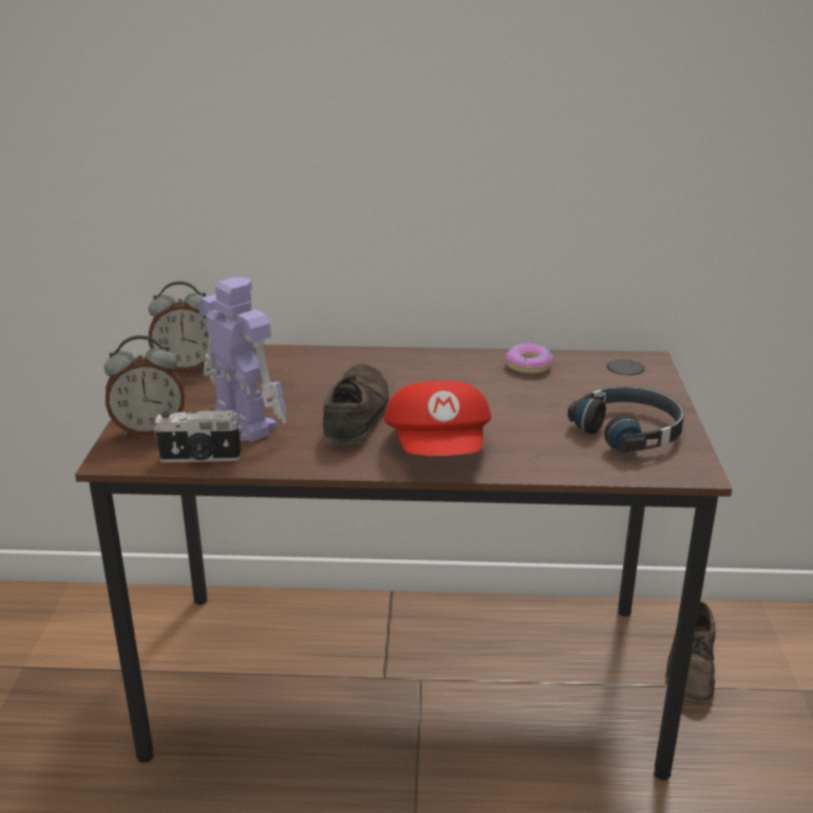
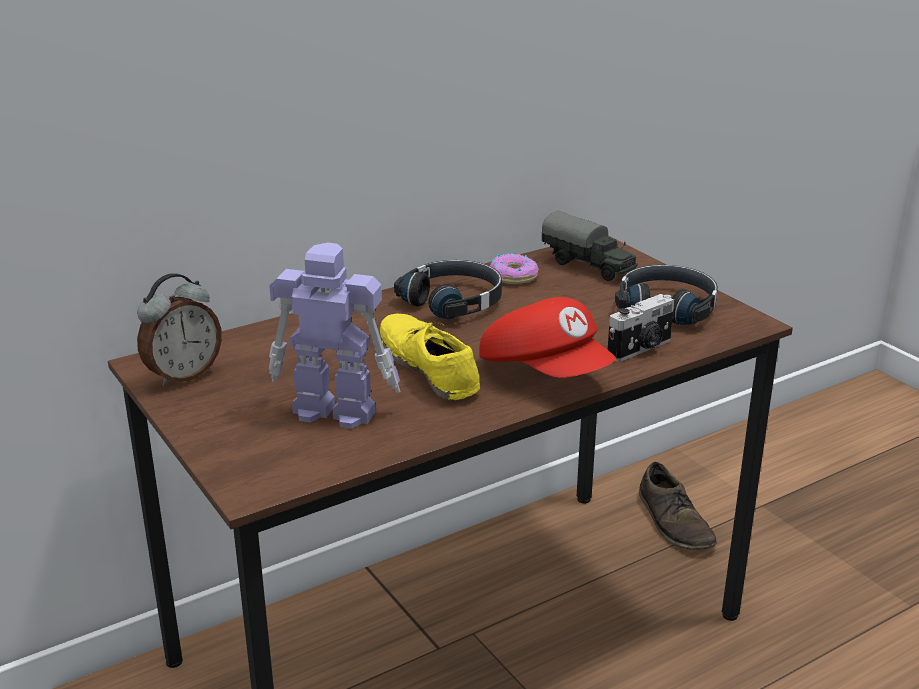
camera: 35 degrees left, 0 degrees up
(149, 429) = (242, 449): alarm clock -> none
(200, 458) = (342, 457): camera -> camera (641, 349)
(355, 415) = (428, 367): brown shoe -> yellow shoe
(450, 371) = (454, 301): none -> black headphones
(608, 376) = (589, 266): none -> toy truck

